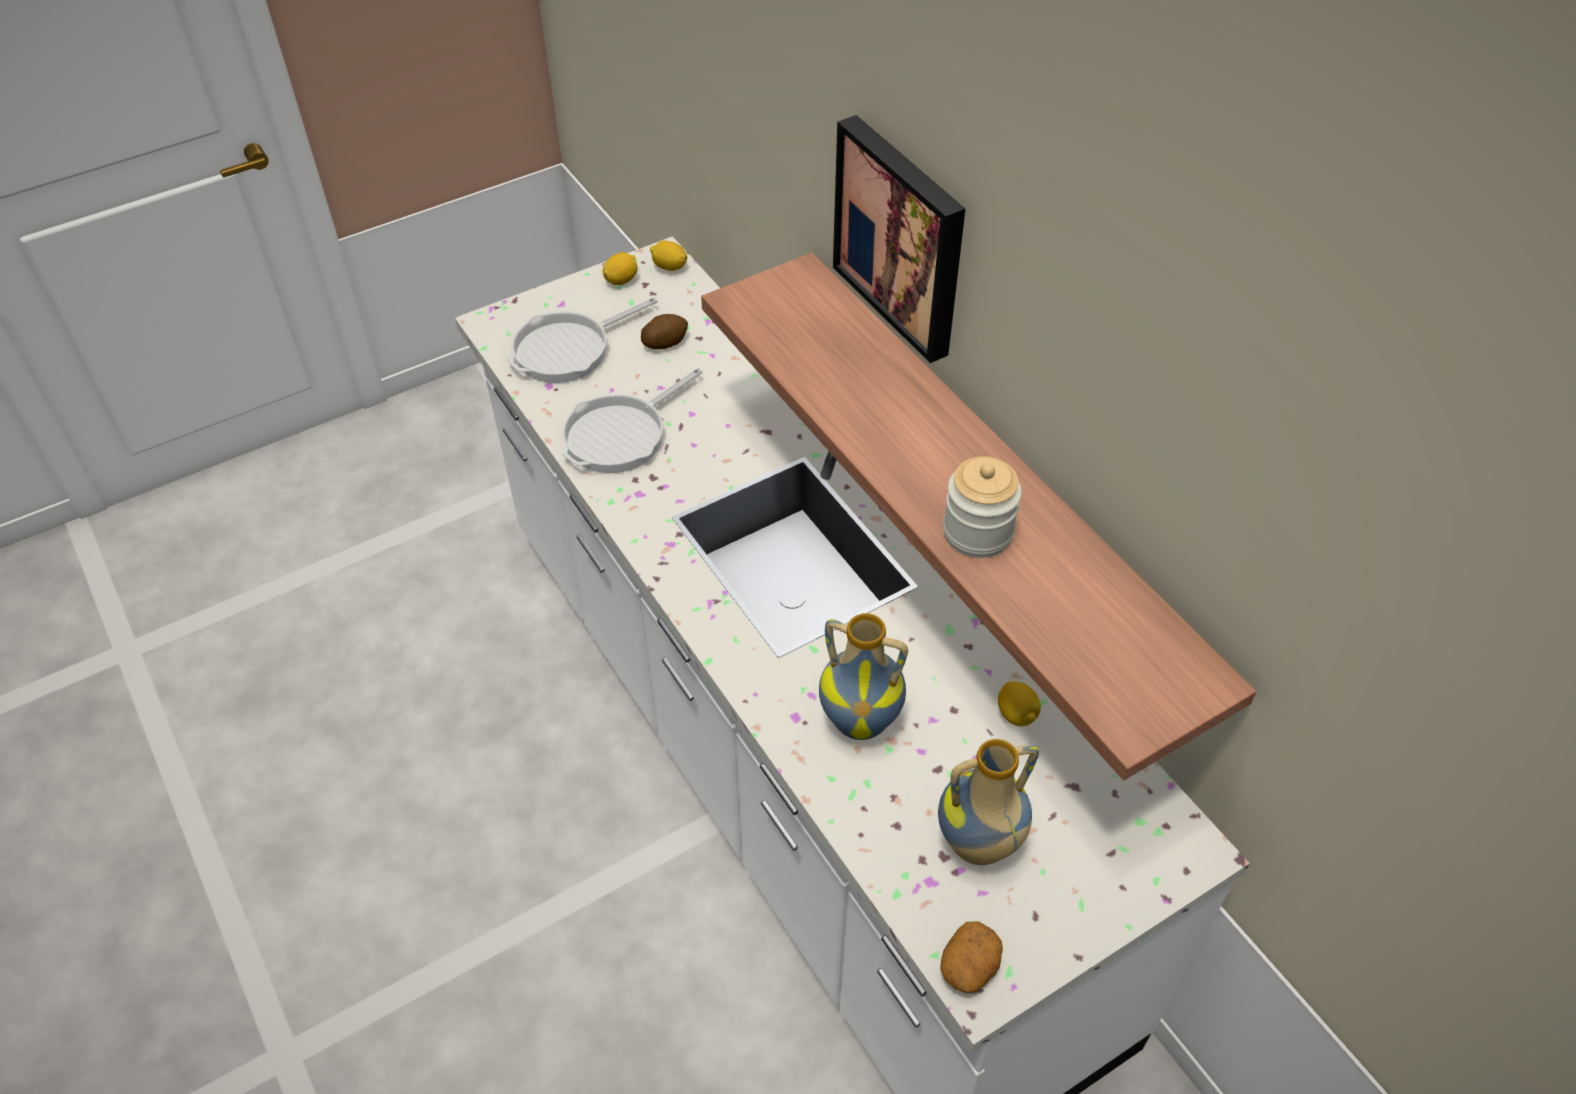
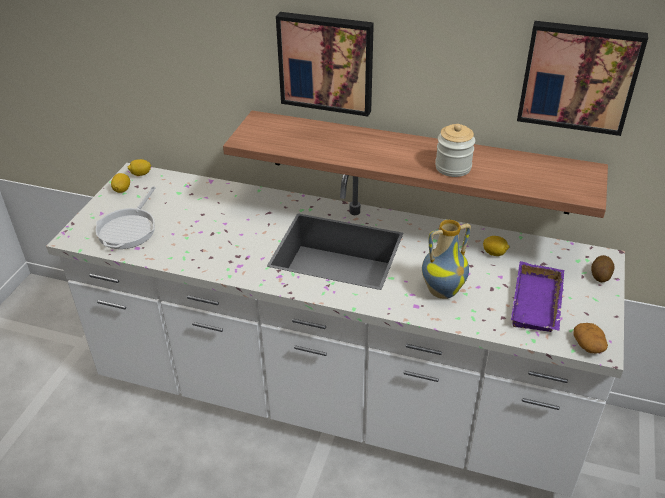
camera: 40 degrees left, 10 degrees down
(621, 435) = (201, 248): frying pan -> none
(665, 342) = (176, 203): potato -> potato (600, 275)
(978, 845) = (539, 304): vase -> purple tray
(1234, 501) = (579, 76): none -> picture

